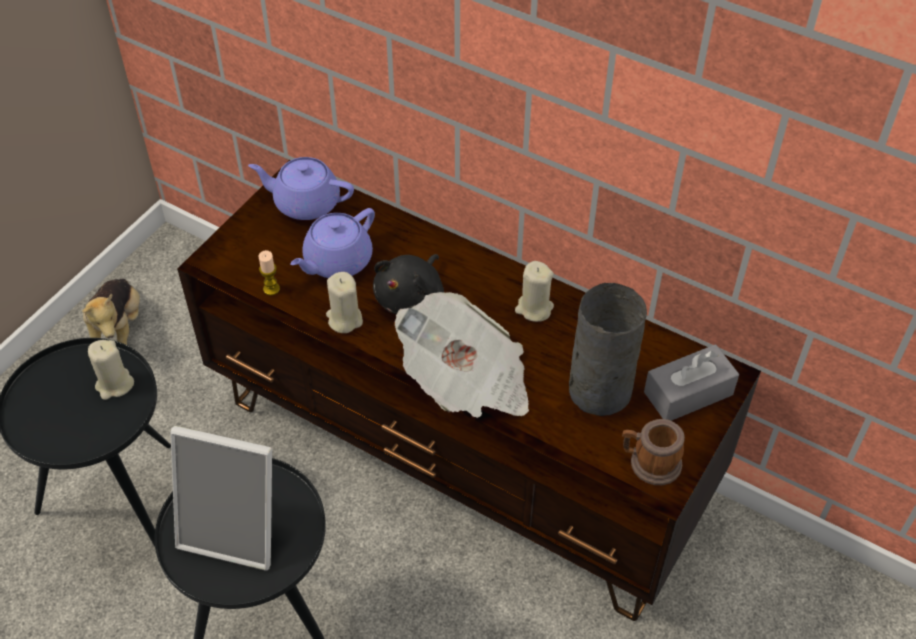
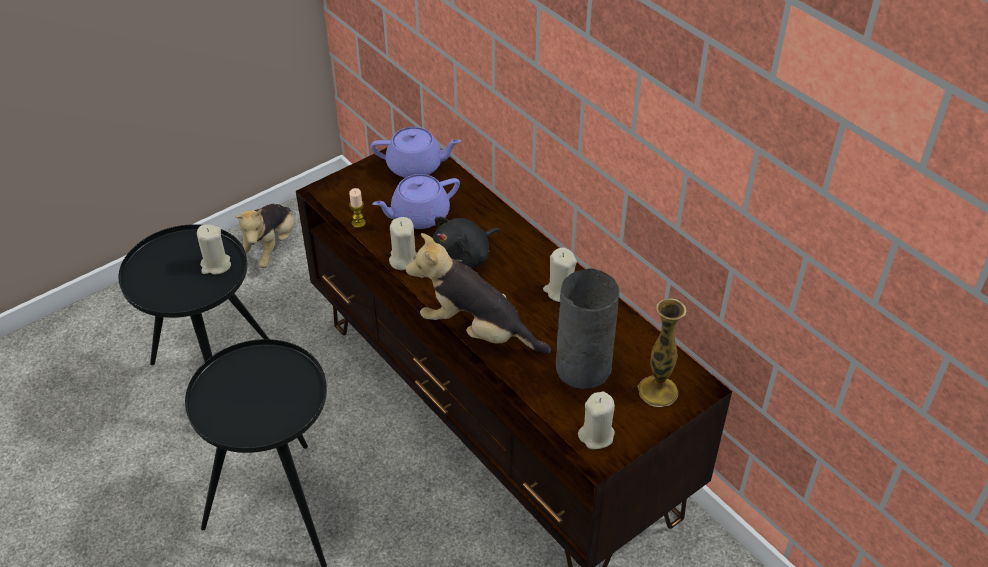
camera: 20 degrees right, 5 degrees down
(236, 529) = (253, 393): picture frame -> none
(305, 203) = (416, 166): purple teapot -> purple teapot turned 150 degrees clockwise
(466, 381) = (477, 331): newspaper -> plush toy
(649, 463) = (596, 435): mug -> beige candle
(688, 393) = (658, 391): grey tissue box -> vase

